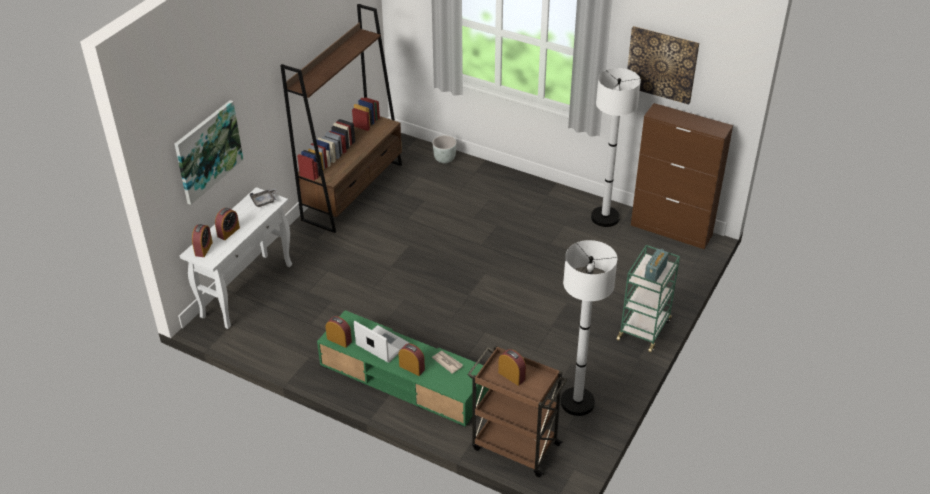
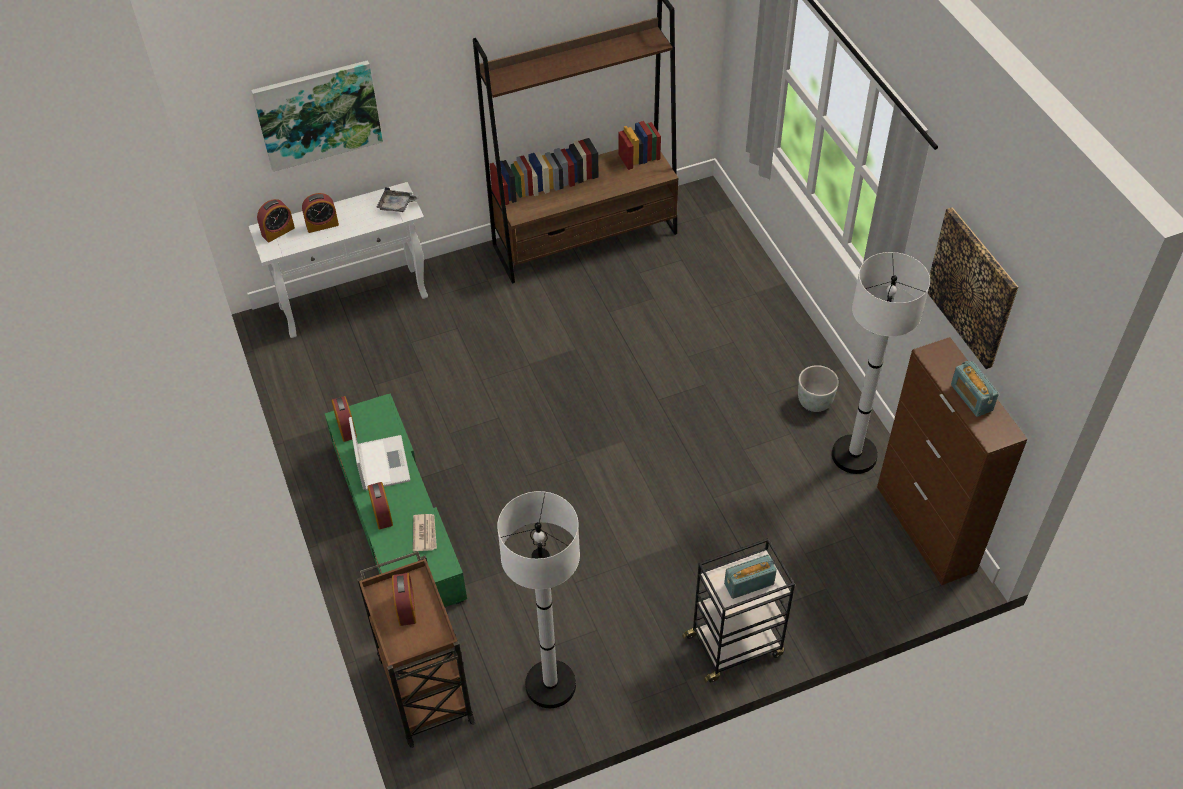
camera: 40 degrees right, 10 degrees up
(445, 159) = (736, 254): grey planter -> grey planter (815, 402)
(644, 329) = (735, 645): green cart -> black cart
(692, 121) = (971, 397): none -> radio

